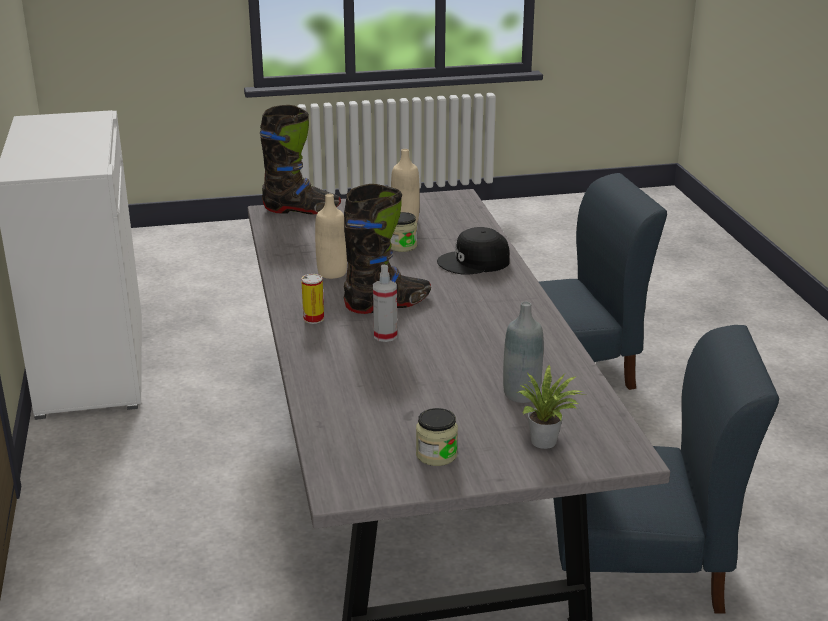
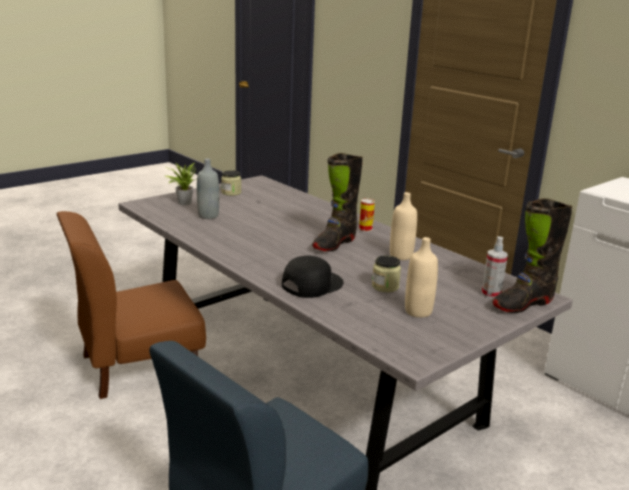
camera: 150 degrees right, 5 degrees down
(385, 336) = (312, 228): spray bottle -> spray bottle (491, 294)
(640, 567) = (138, 365): blue chair -> brown chair

